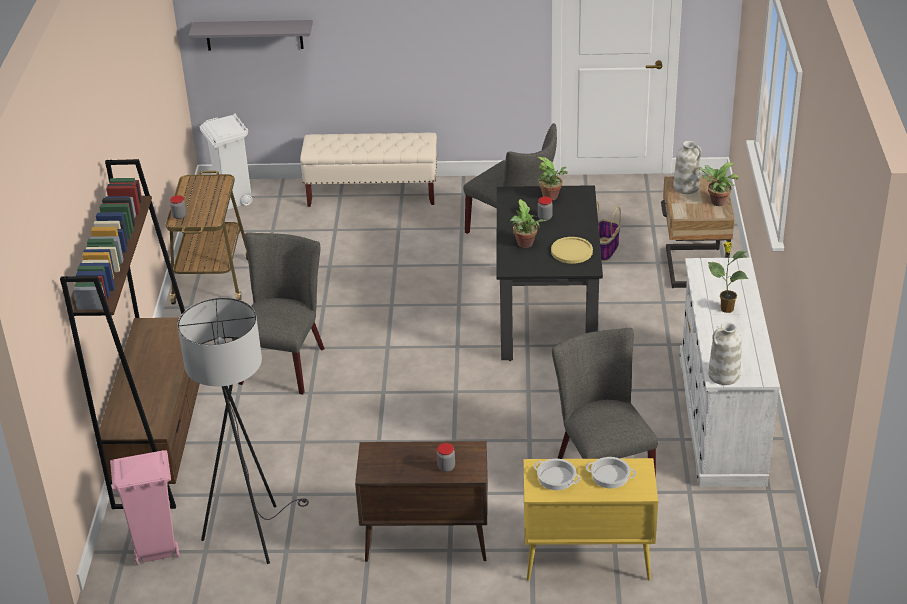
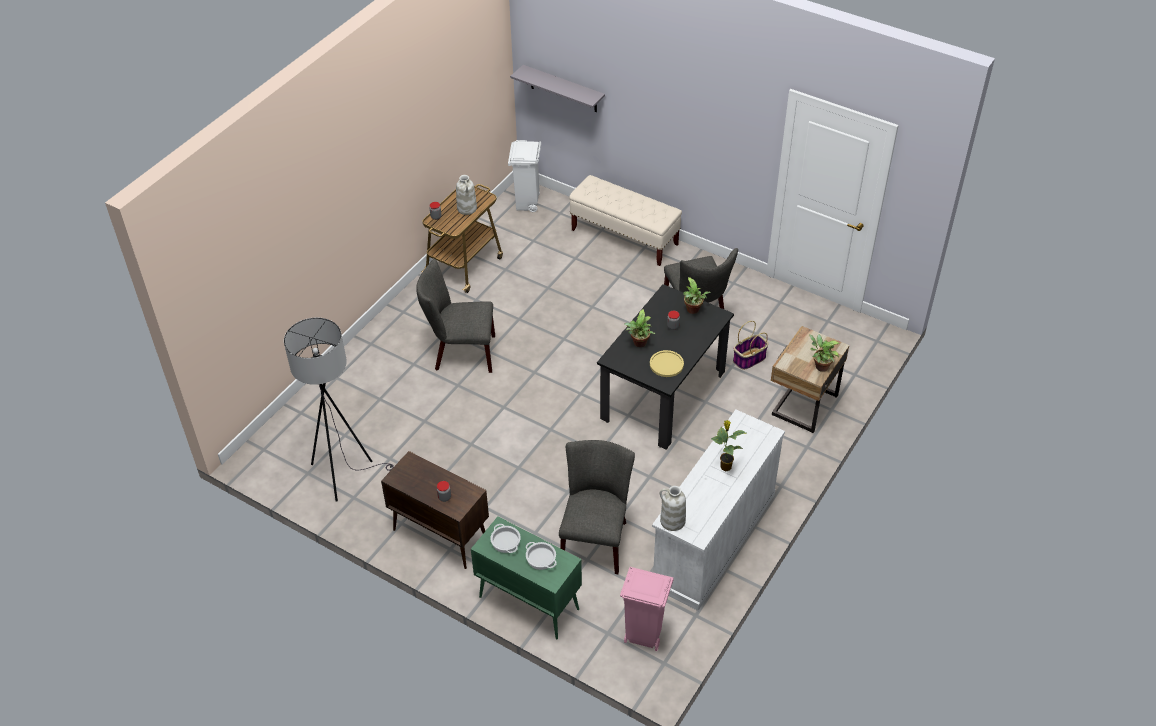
camera: 30 degrees right, 10 degrees up
(156, 551) = (280, 458): pink trash can -> pink trash can (643, 636)
(161, 440) = (342, 378): brown bookcase -> none
(285, 362) = (460, 353): grey chair -> grey chair turned 135 degrees counterclockwise
(586, 561) = (528, 603): yellow cabinet -> green cabinet
(686, 187) = (809, 343): white vase -> white vase (467, 208)

